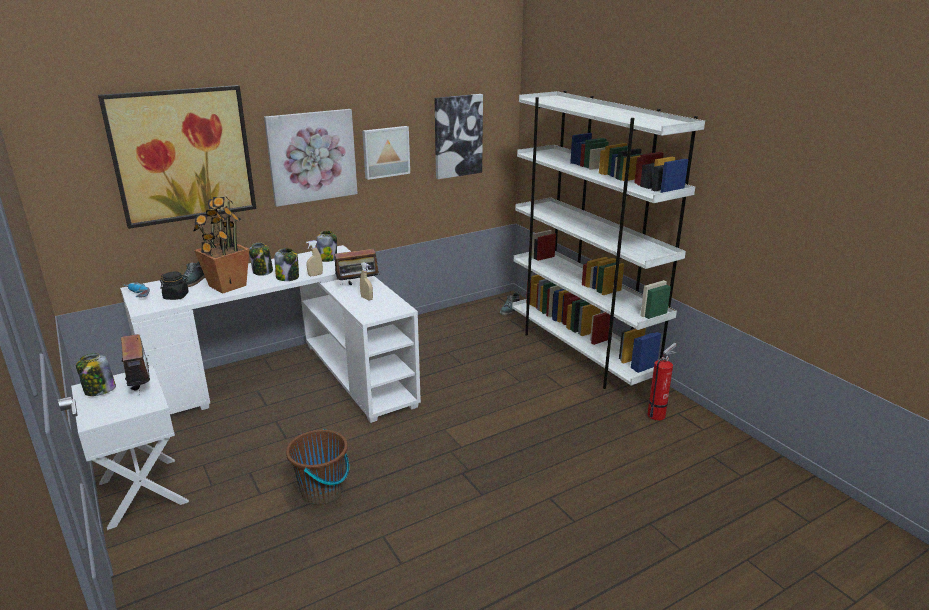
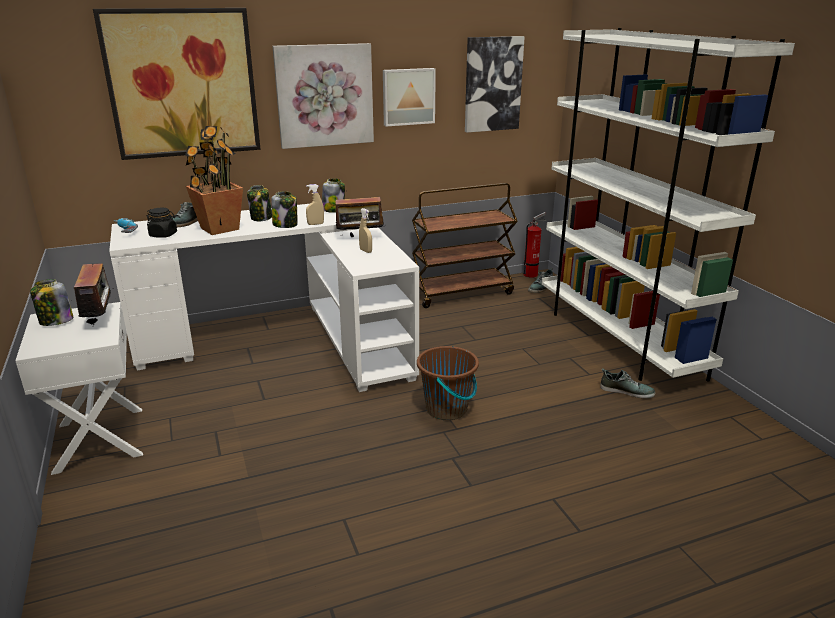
camera: 10 degrees right, 0 degrees up
(322, 491) = (288, 460): brown bucket -> brown bucket (447, 409)
(441, 320) = (461, 293): none -> brown cart
(595, 399) = (626, 391): none -> shoe
(657, 414) = (704, 415): fire extinguisher -> fire extinguisher (532, 274)

